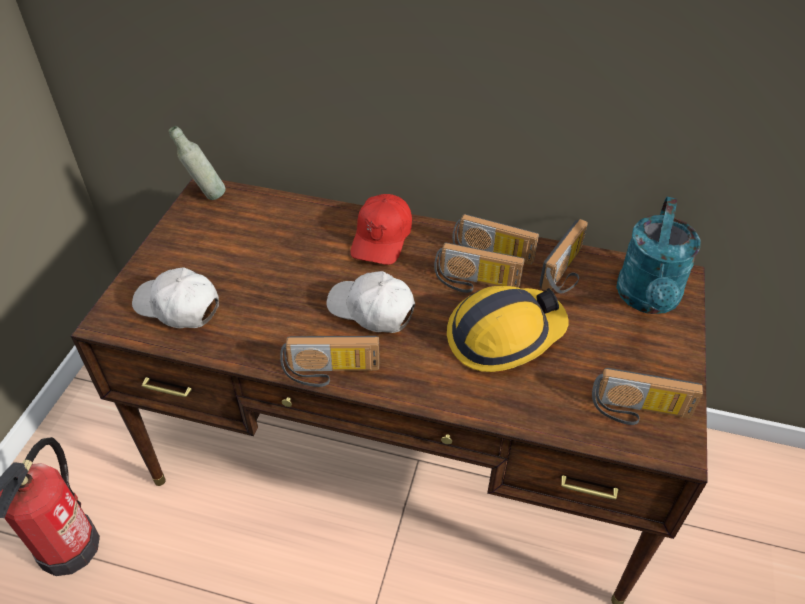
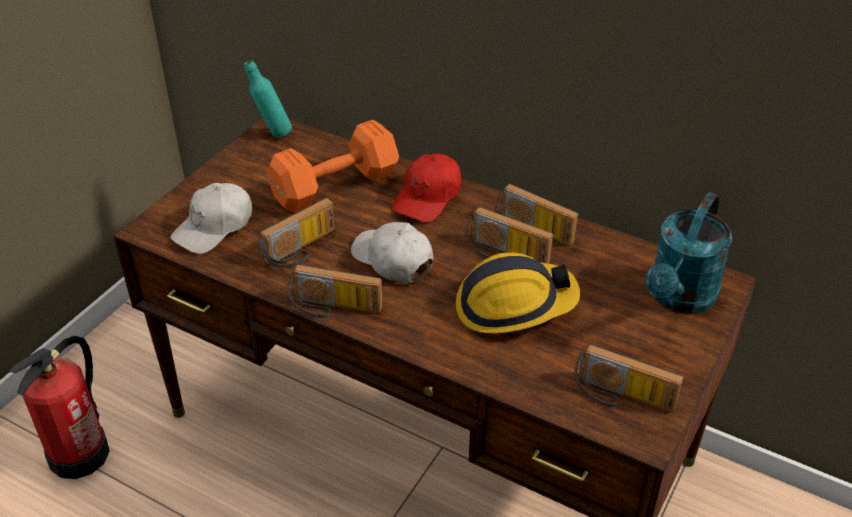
camera: 15 degrees right, 5 degrees down
(178, 307) = (214, 227): white cap -> white cap turned 90 degrees counterclockwise
(206, 196) = (272, 134): grey bottle -> turquoise bottle
(284, 242) = (332, 186): none -> orange dumbbell
(567, 272) = (604, 259): radio -> radio (302, 250)

